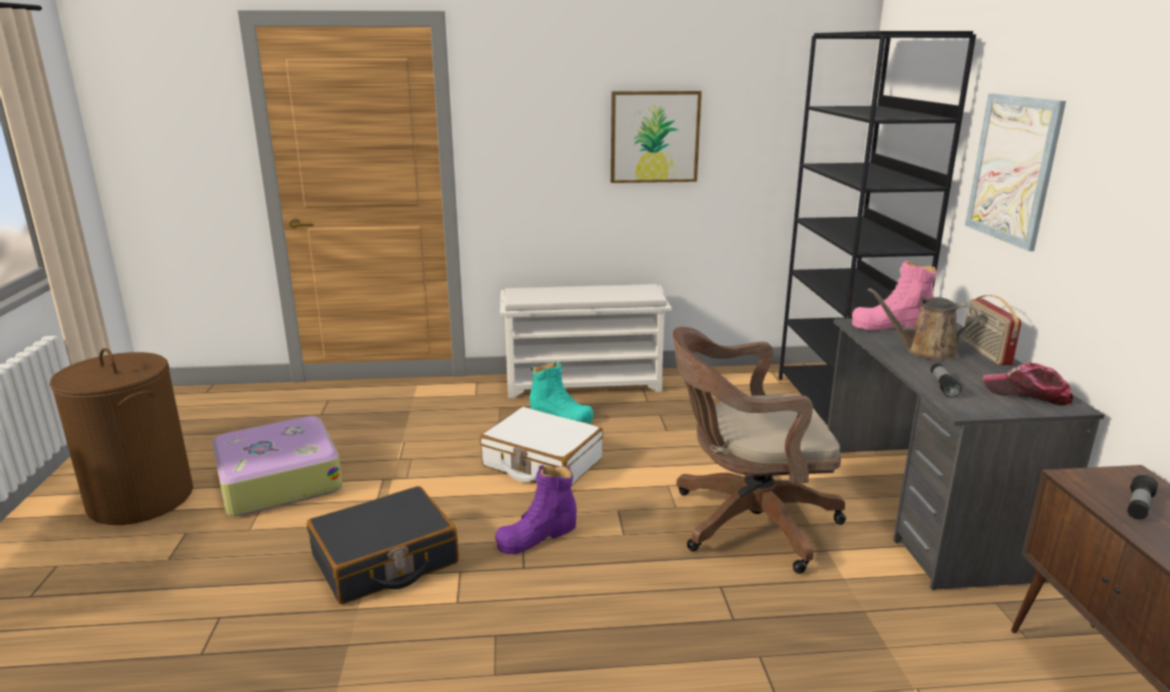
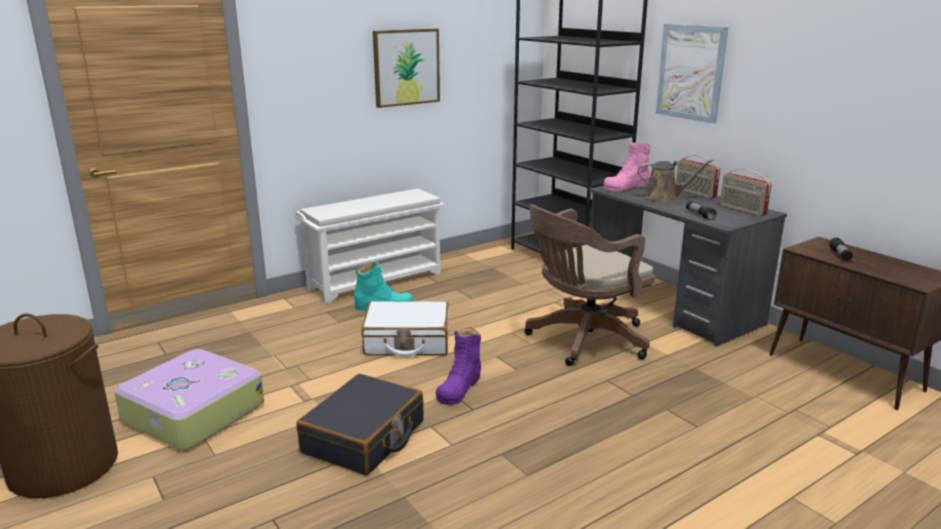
camera: 30 degrees left, 0 degrees up
(925, 351) = (664, 198): brown watering can -> brown watering can turned 150 degrees counterclockwise
(1026, 393) = (742, 210): cap -> radio

